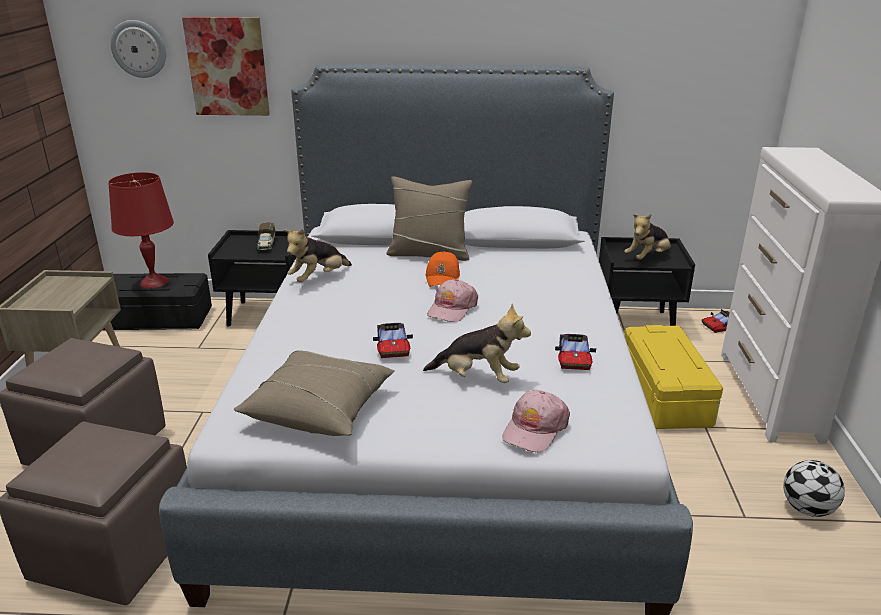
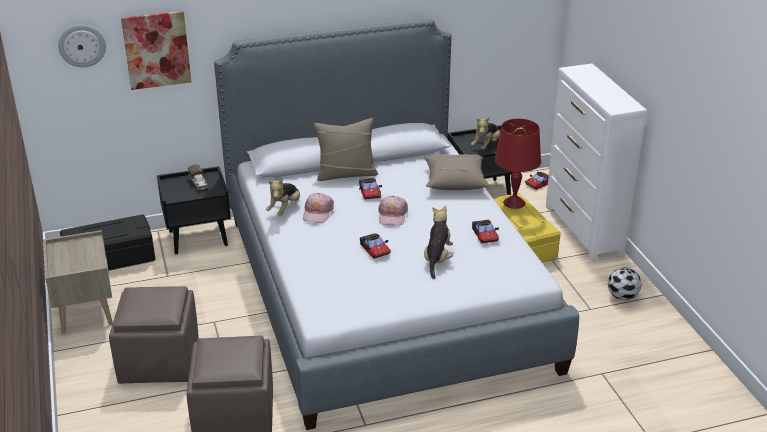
camera: 20 degrees left, 5 degrees up
(153, 282) = (109, 230): red table lamp -> red table lamp (514, 203)
(319, 409) = (361, 296): beige pillow -> beige pillow (455, 181)
(443, 277) = (370, 192): orange cap -> toy car
(477, 378) = (437, 259): plush toy -> plush toy turned 75 degrees counterclockwise
(534, 429) = (486, 282): pink cap -> pink cap (317, 212)

